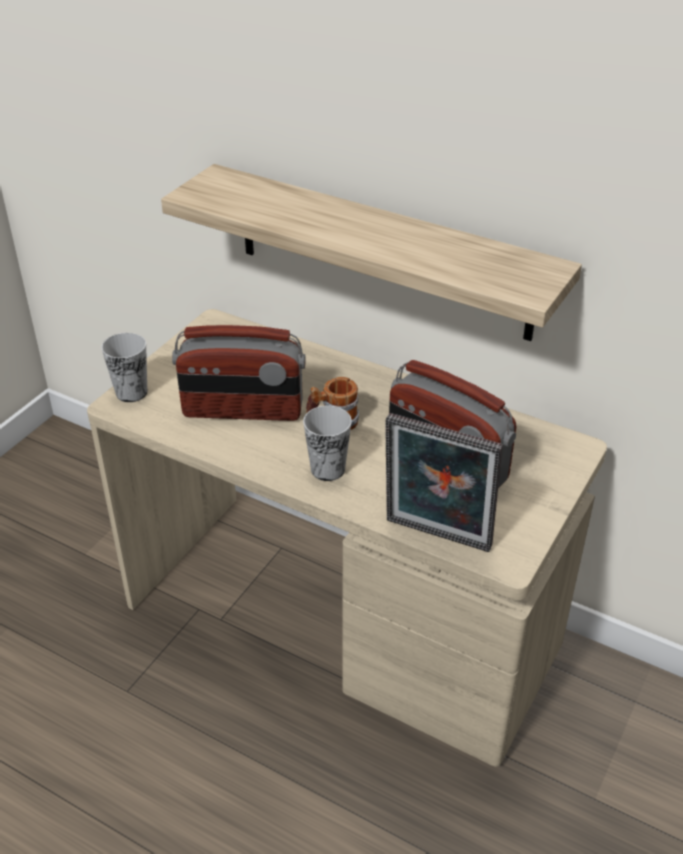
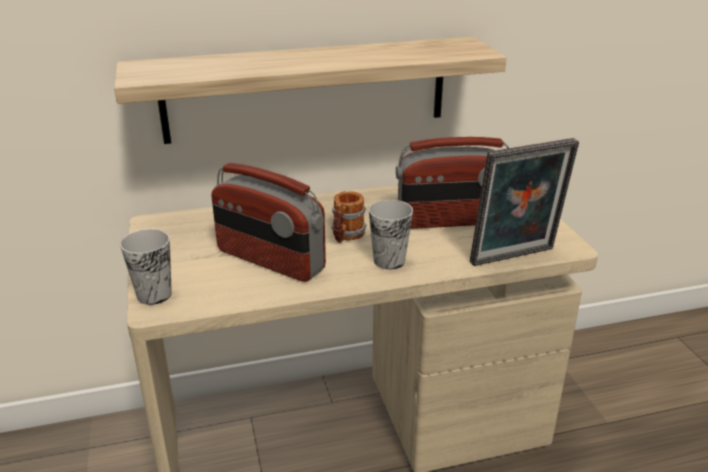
camera: 45 degrees left, 10 degrees down
(242, 410) = (269, 260): radio -> radio turned 75 degrees clockwise

